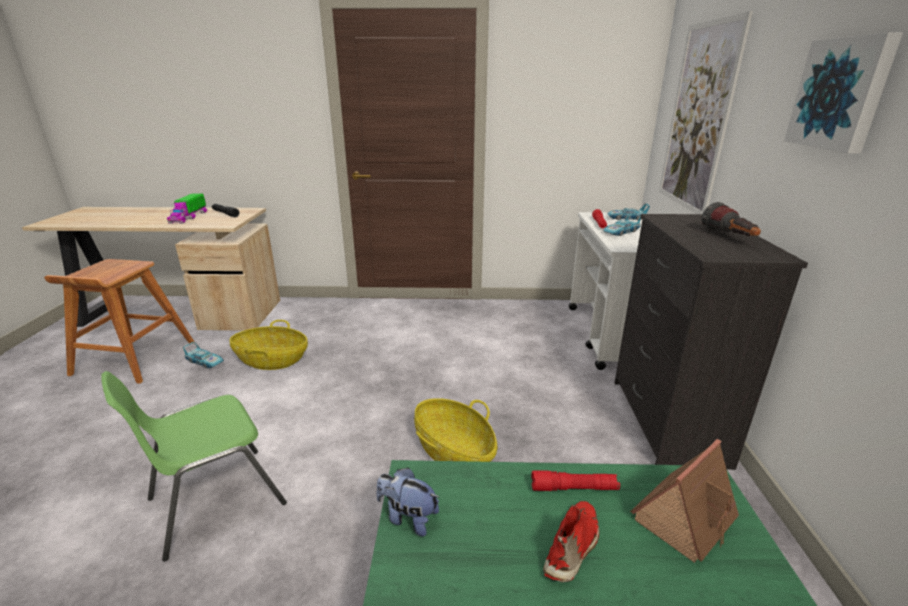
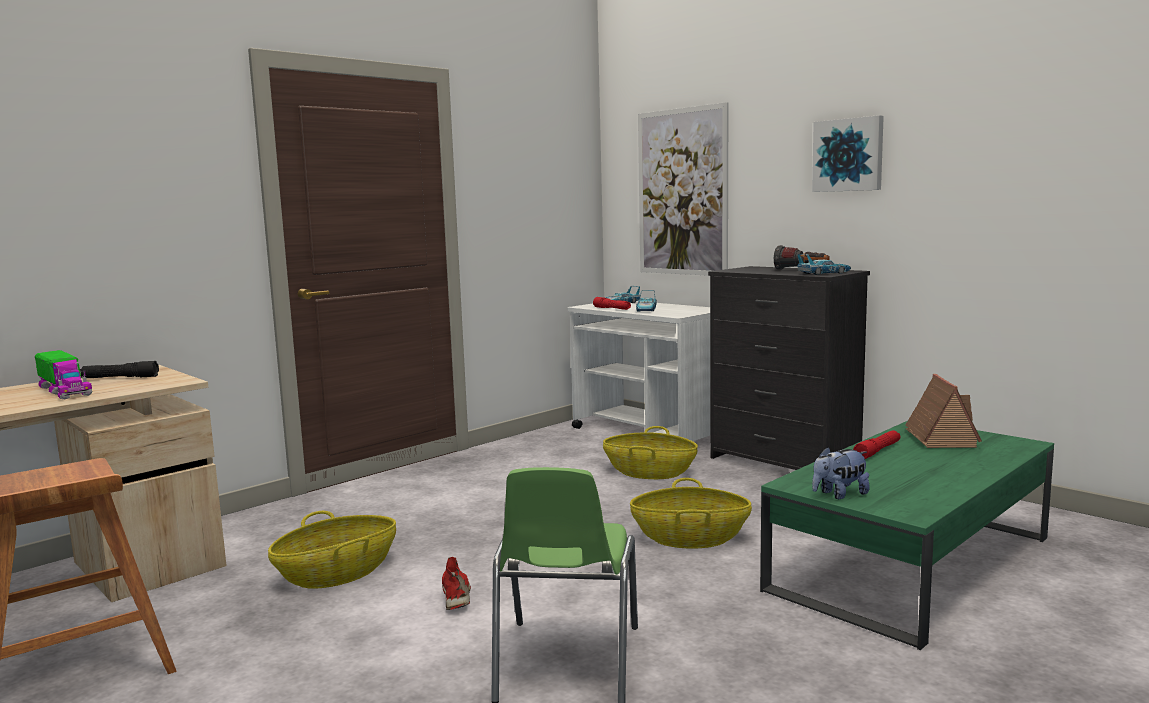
camera: 45 degrees left, 15 degrees down
(205, 362) = (232, 614): toy car -> toy car (824, 273)
(544, 373) = (649, 472): none -> basket
(573, 547) = (929, 465): red shoe -> red shoe (456, 596)

